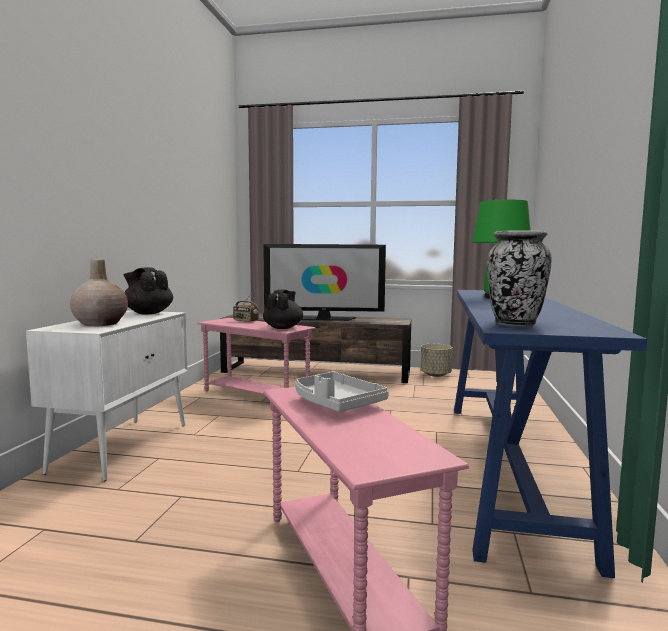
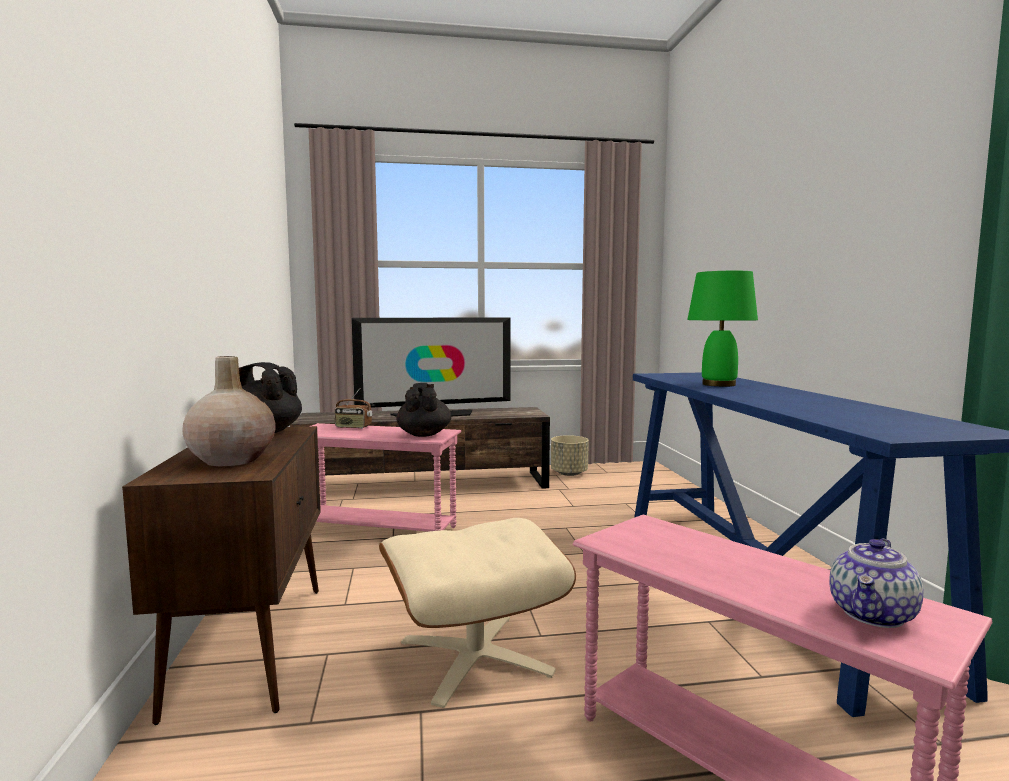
camera: 20 degrees left, 0 degrees up
(123, 446) = (251, 644): white cabinet -> brown cabinet
(243, 474) = (475, 656): none -> beige ottoman
(336, 404) = (701, 550): grey tray -> none
(378, 448) = (873, 615): none -> teapot
(515, 324) = (875, 427): vase -> none

